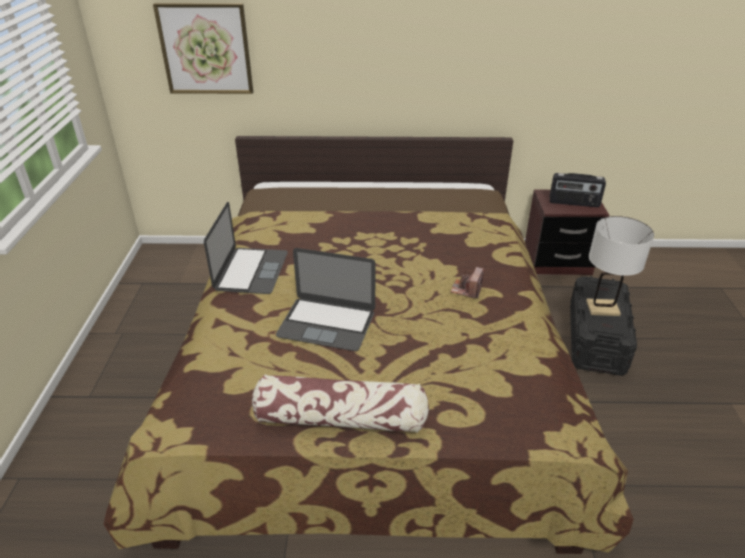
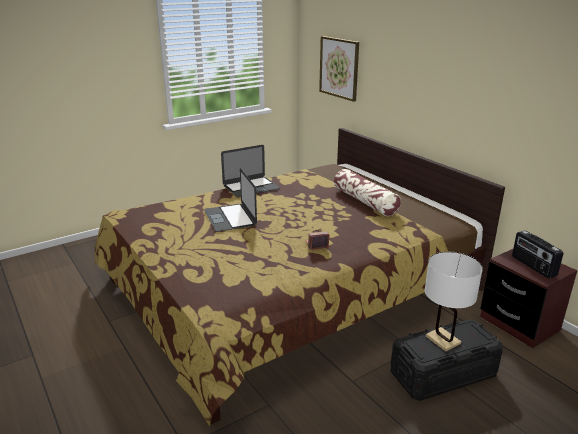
camera: 55 degrees right, 10 degrees down
(341, 418) = (161, 244): pillow -> pillow (365, 201)

